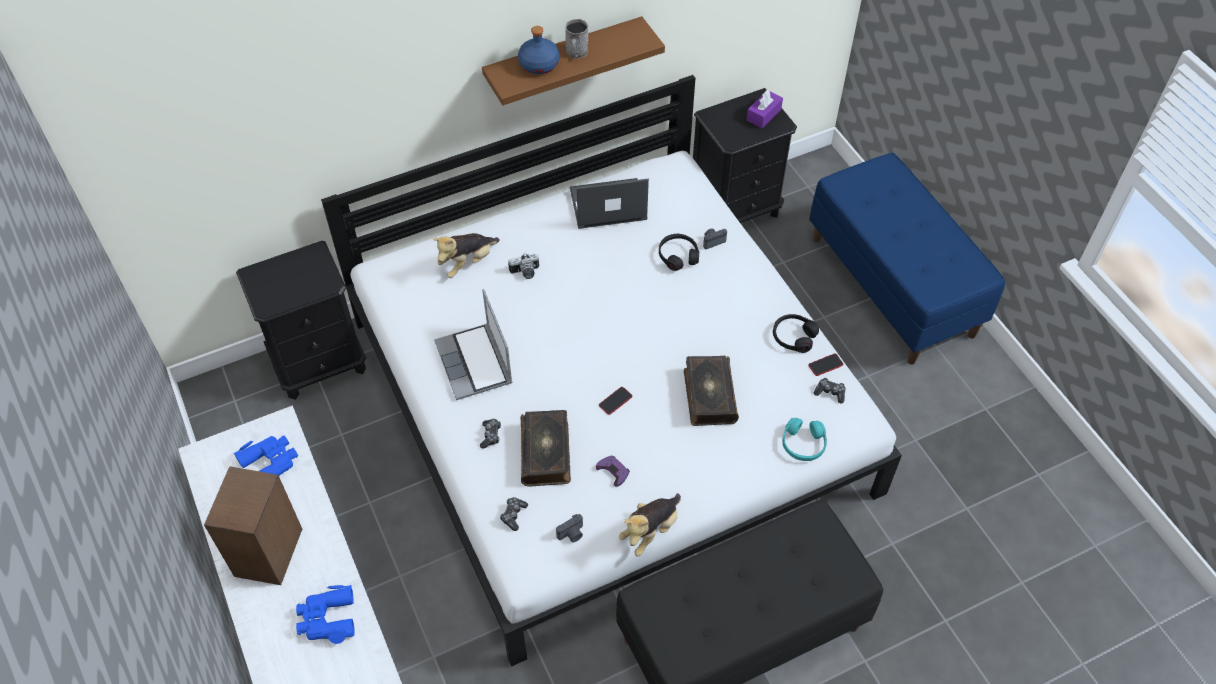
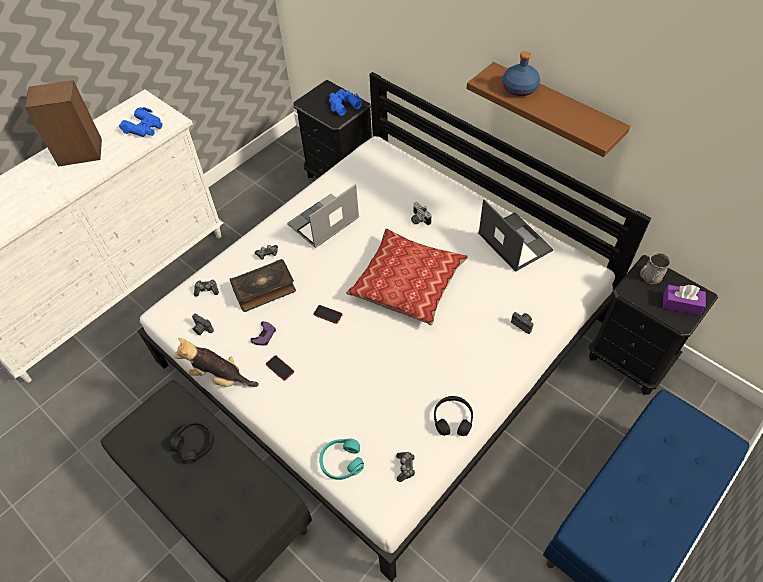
camera: 70 degrees right, 0 degrees up
(327, 619) = (37, 195): blue binoculars -> blue binoculars (343, 104)
(467, 263) = (409, 186): plush toy -> none
(576, 53) = (550, 103): grey mug -> grey mug (649, 277)
(611, 313) = (408, 283): none -> pillow
(678, 255) = (490, 305): black headphones -> black headphones (195, 444)
(708, 396) = (360, 374): book -> none
(825, 365) = (434, 454): phone -> phone (280, 368)

